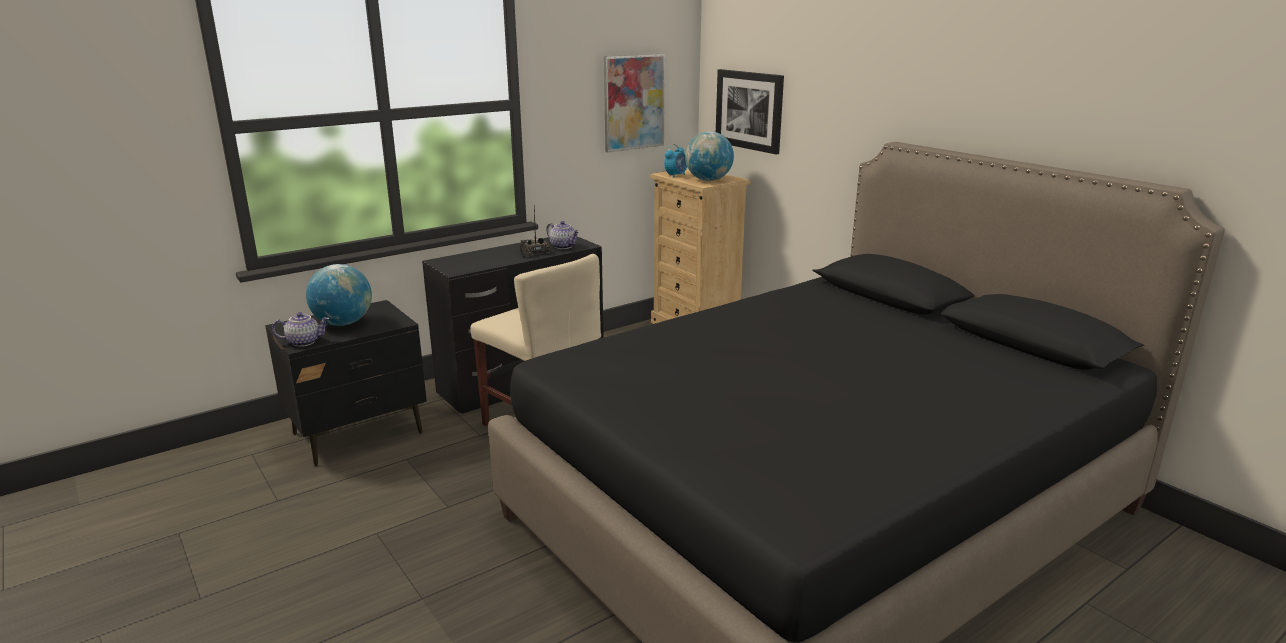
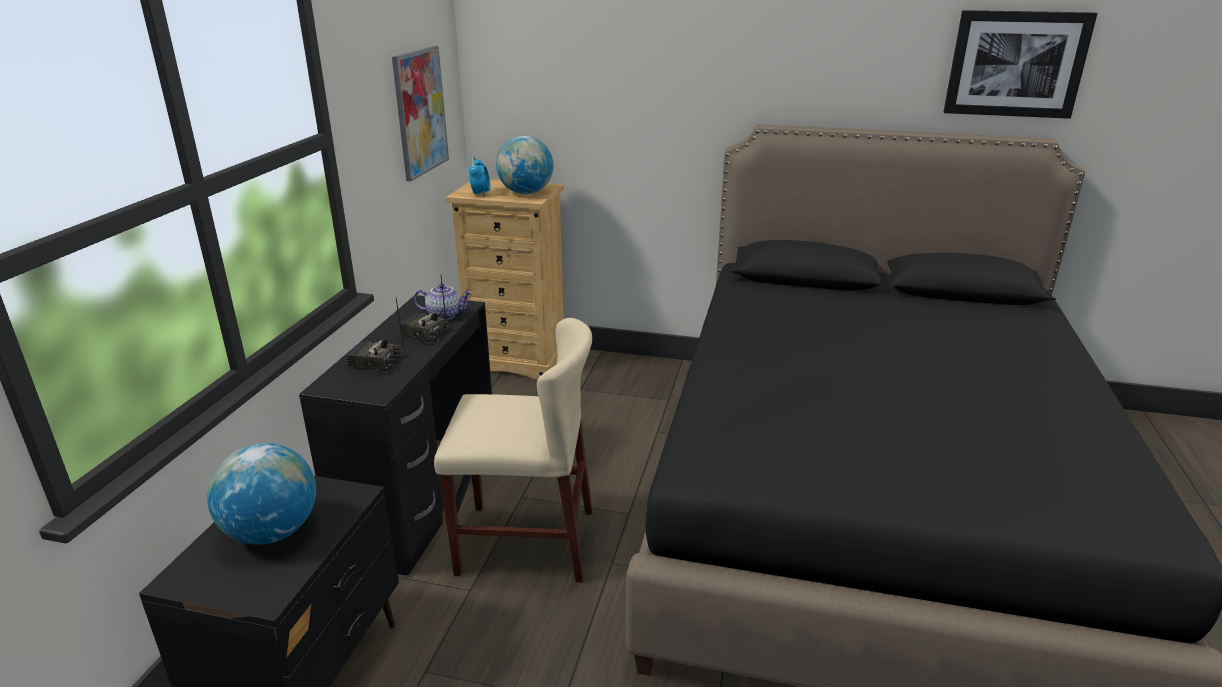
camera: 40 degrees left, 5 degrees up
(304, 342) = (265, 589): teapot -> none
(481, 258) = (375, 363): none -> radio
(749, 110) = (548, 105): picture -> picture (1016, 64)

